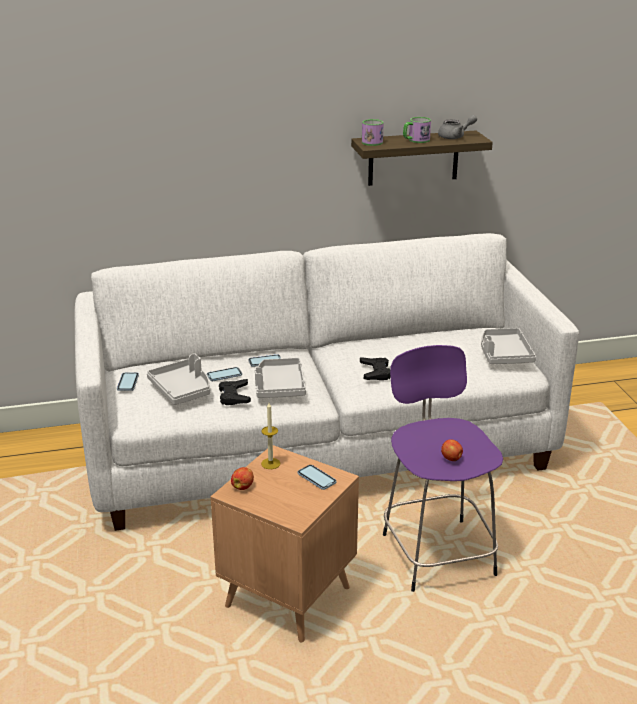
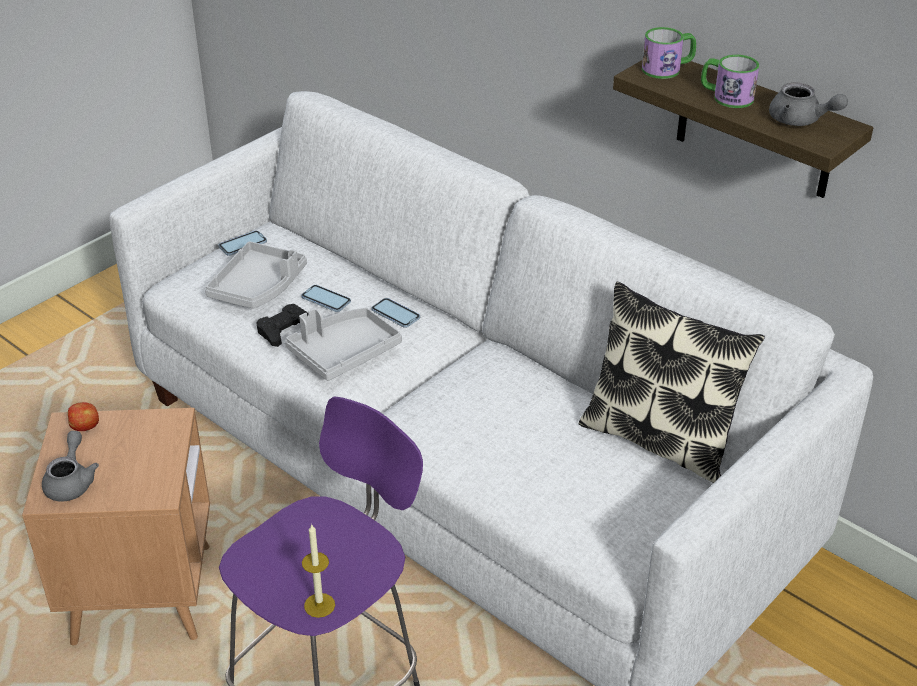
camera: 55 degrees right, 10 degrees up
(270, 463) = (150, 425): candle -> candle (319, 605)
(291, 506) = (71, 482): none -> grey teapot
(316, 478) = (145, 476): phone -> none
(375, 372) = (452, 414): black game controller -> none
(451, 459) = (288, 578): apple -> none
(454, 332) = (659, 439): none -> pillow
(504, 354) = (643, 518): grey tray -> none

